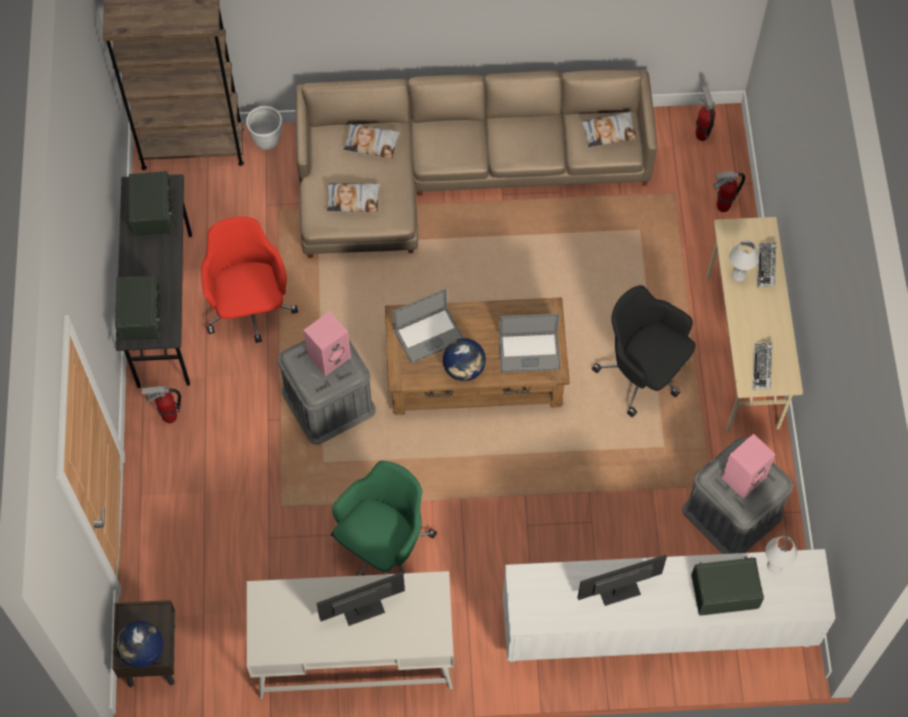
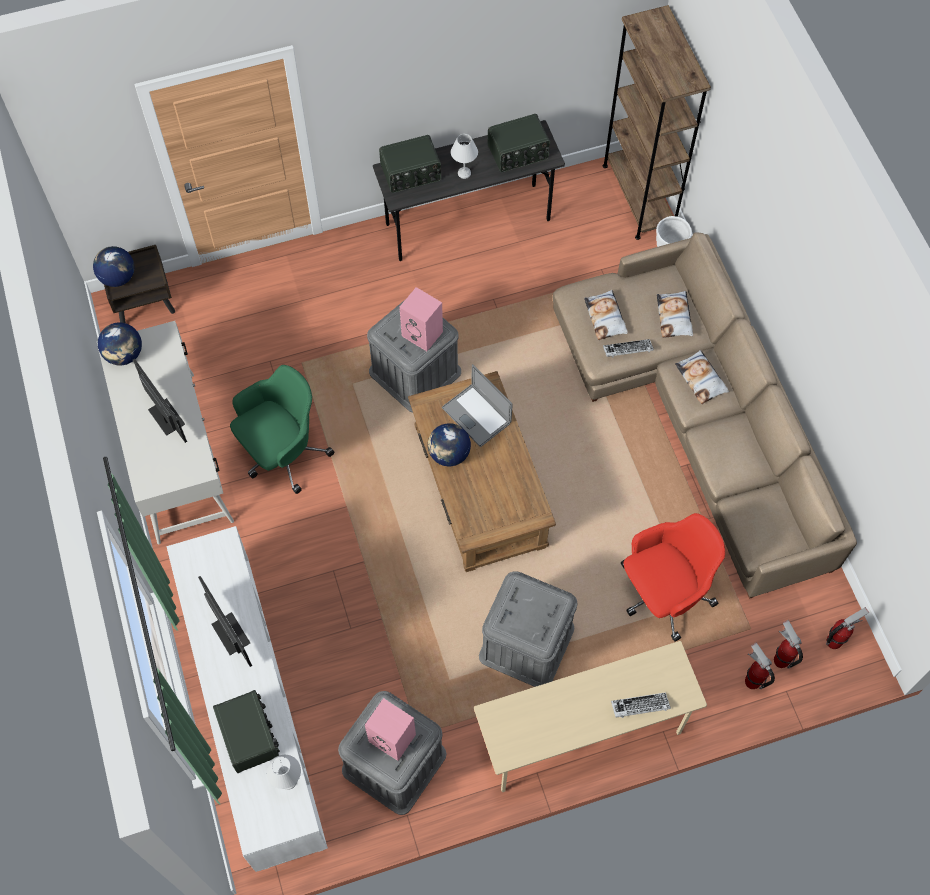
camera: 75 degrees right, 0 degrees up
(169, 417) = (364, 255): fire extinguisher -> fire extinguisher (780, 660)
(250, 308) = (490, 286): red office chair -> red office chair (663, 594)
(273, 639) = (124, 354): none -> globe
(383, 546) = (282, 453): green office chair -> green office chair turned 60 degrees counterclockwise
(529, 352) = (484, 507): laptop -> none
(608, 131) = (772, 527): pillow -> pillow (701, 379)
(643, 373) = (526, 642): black office chair -> grey storage box
(739, 275) = (619, 680): white table lamp -> white table lamp (464, 173)
(762, 367) = (514, 725): keyboard -> keyboard (627, 350)

